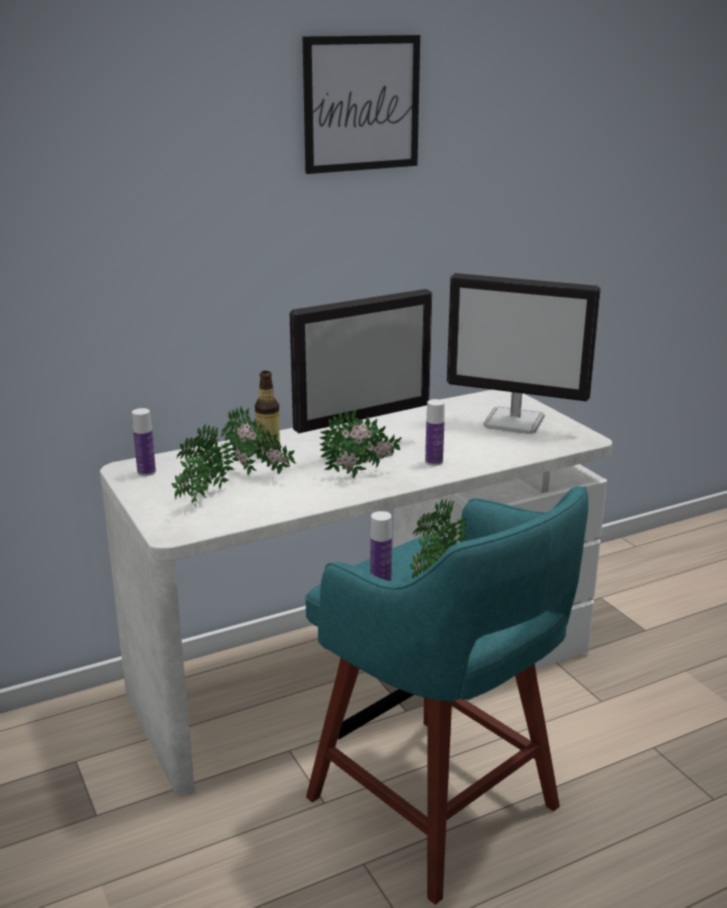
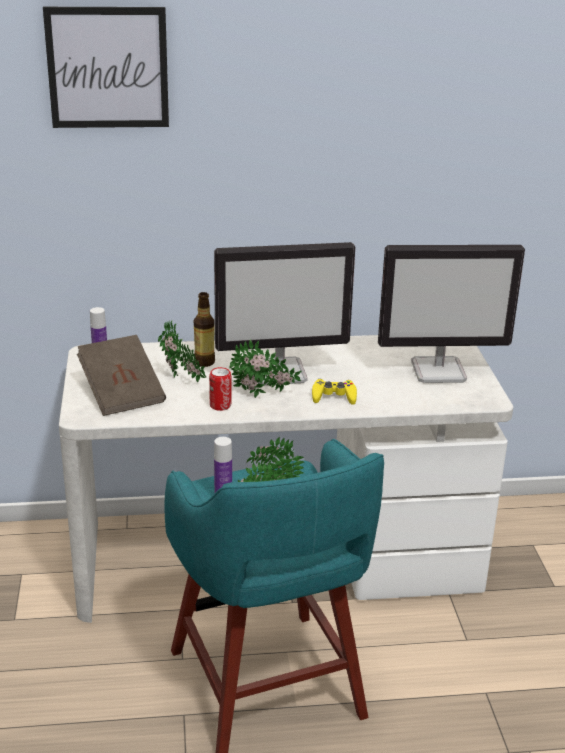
camera: 20 degrees right, 5 degrees up
(201, 500) = (122, 393): potted plant -> brown book
(322, 492) = (220, 405): none -> can
(361, 104) = (326, 66): picture -> picture (108, 68)
(434, 462) = (334, 396): bottle -> yellow game controller
(515, 422) = (439, 371): monitor -> monitor turned 45 degrees counterclockwise

